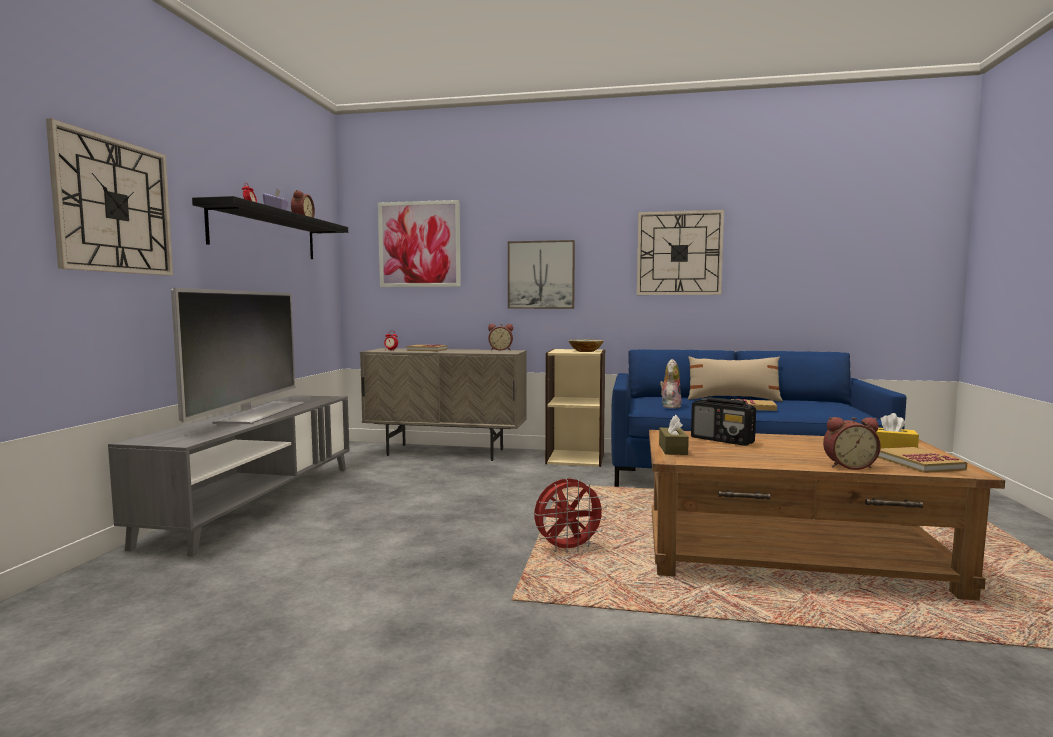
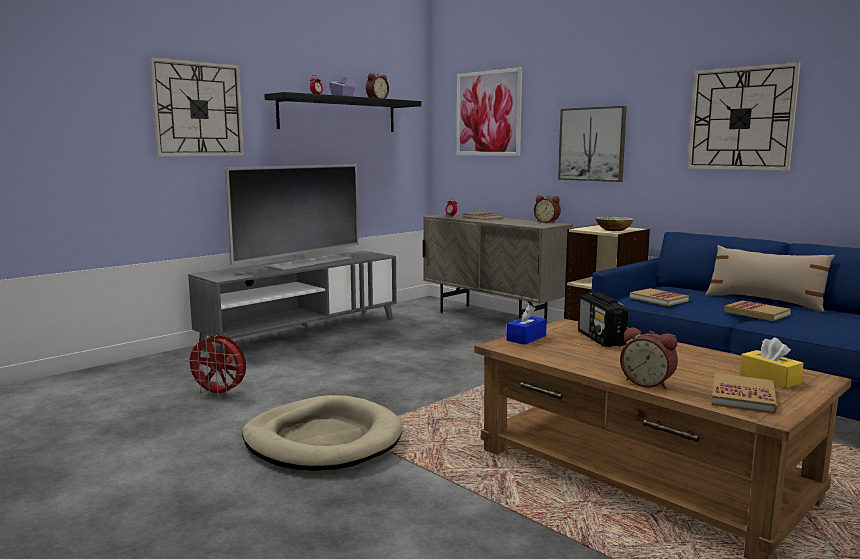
camera: 35 degrees right, 5 degrees up
(493, 617) = (323, 440): none -> beige dog bed
(568, 549) = (452, 413): red fan -> red fan (220, 394)
(670, 406) = (658, 299): plush toy -> book
(673, 449) = (526, 338): brown tissue box -> blue tissue box

